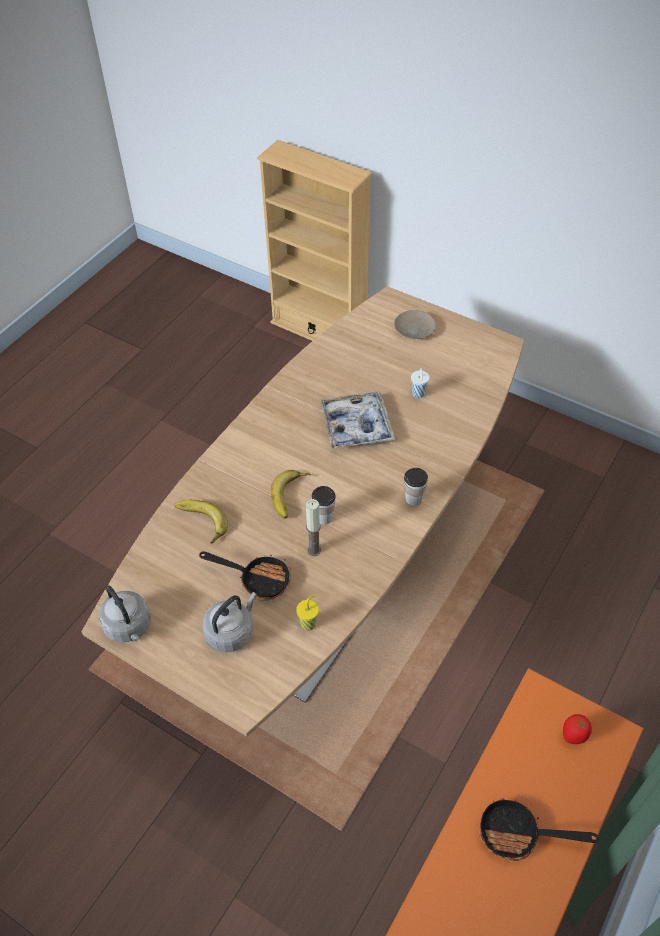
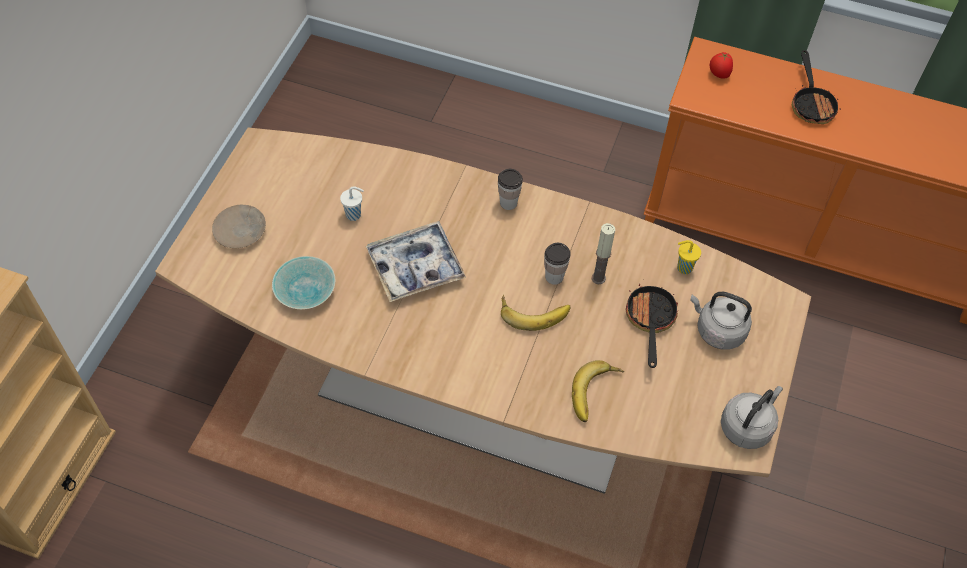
camera: 105 degrees left, 5 degrees up
(349, 360) = (305, 291): none -> turquoise bowl

